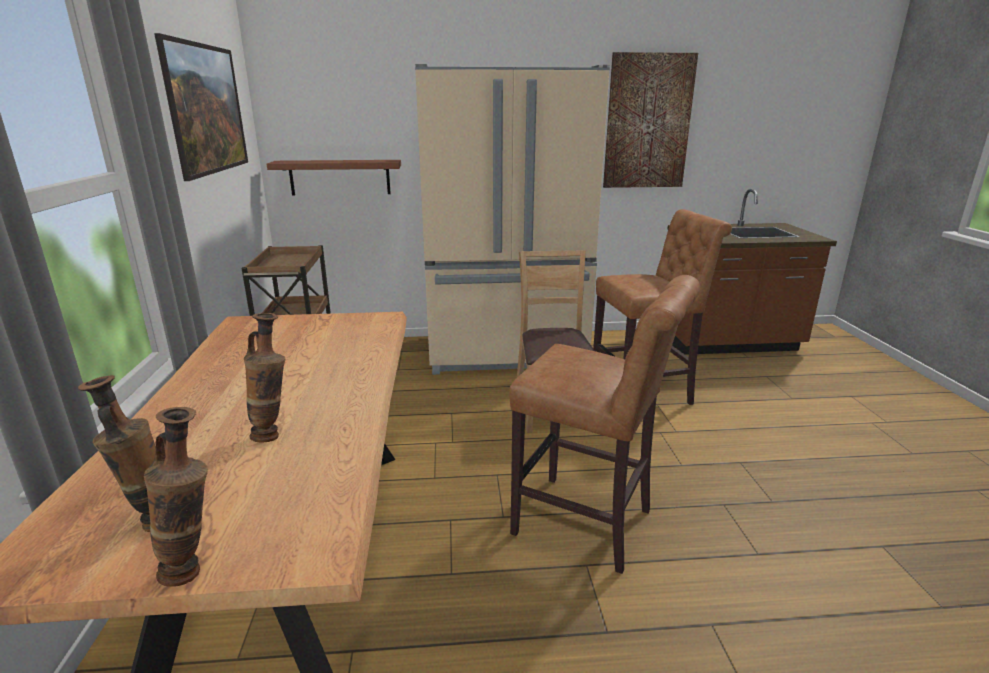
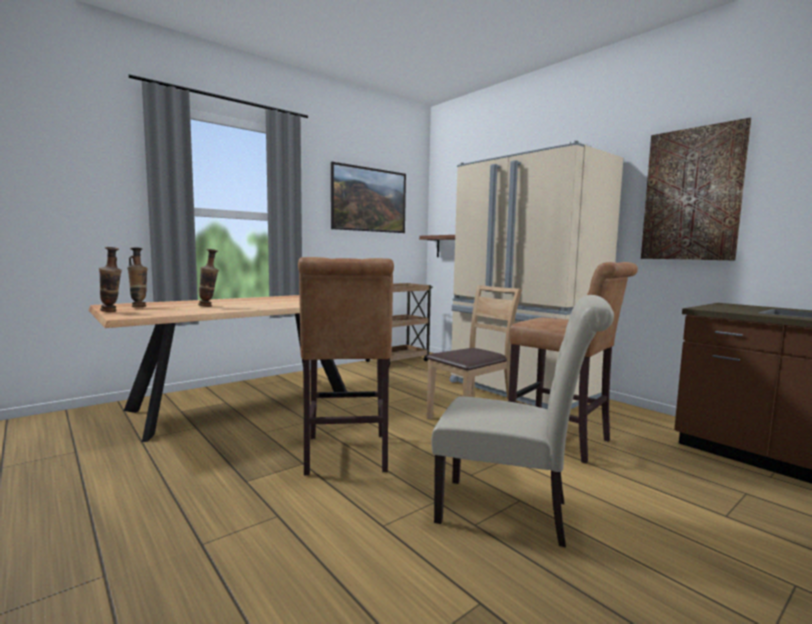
camera: 55 degrees right, 15 degrees down
(759, 474) = (512, 512): none -> beige chair

